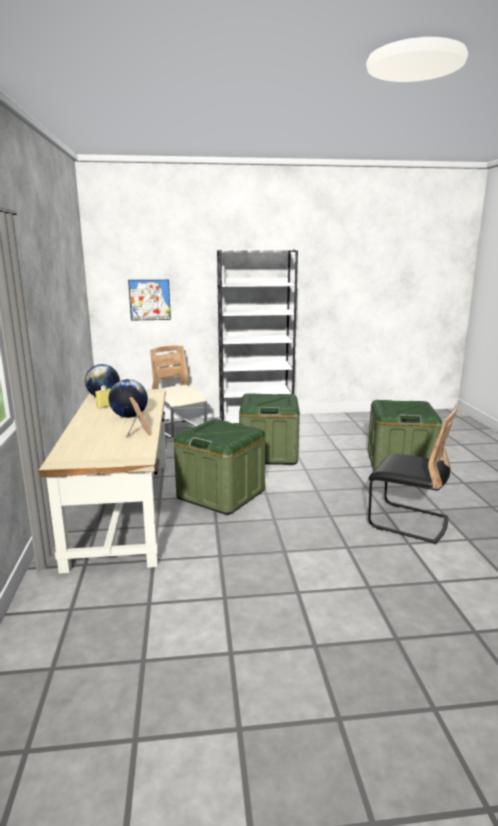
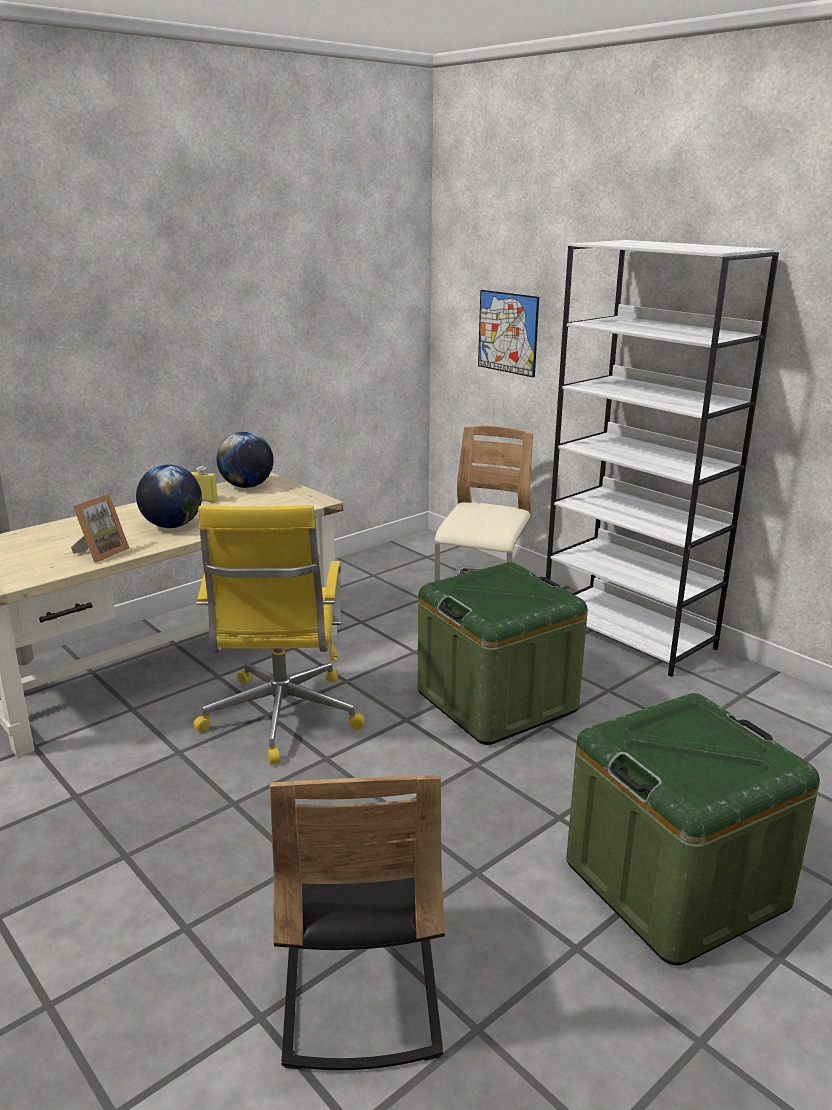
camera: 55 degrees right, 5 degrees up
(221, 494) = (281, 718): green storage box -> yellow office chair

